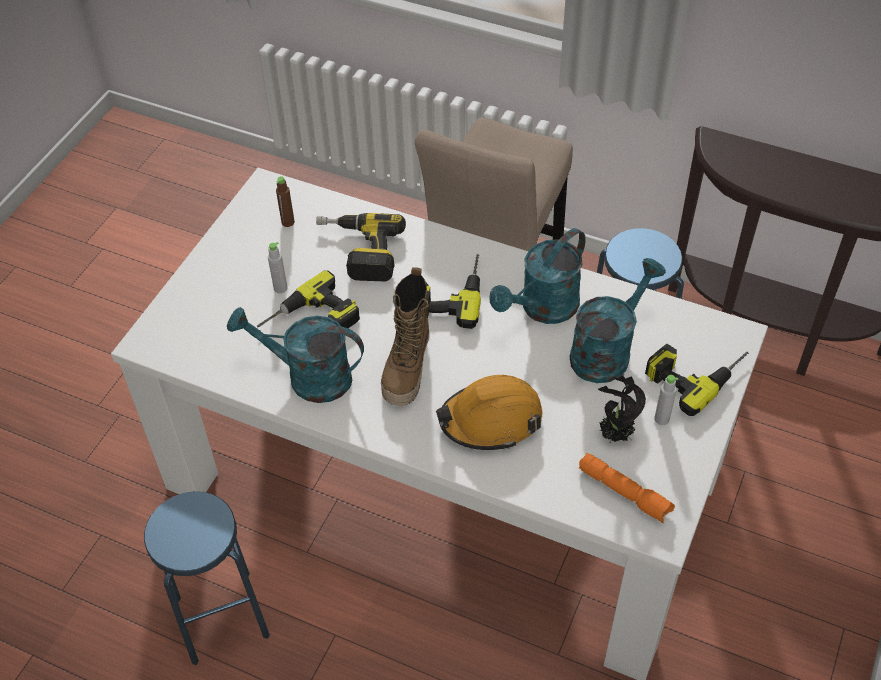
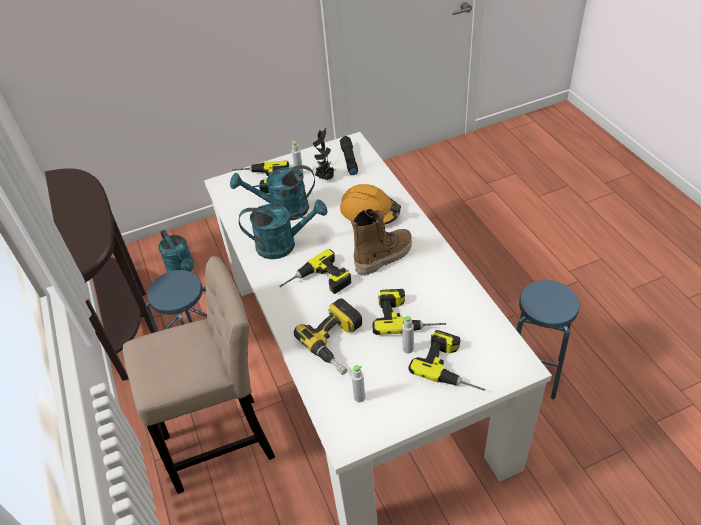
camera: 135 degrees left, 5 degrees down
(220, 300) = (453, 366): none -> power drill
(288, 222) = (359, 397): brown bottle -> grey bottle
(308, 377) = (439, 284): turquoise watering can -> turquoise watering can (183, 269)
(625, 492) = (349, 159): orange flashlight -> black flashlight

